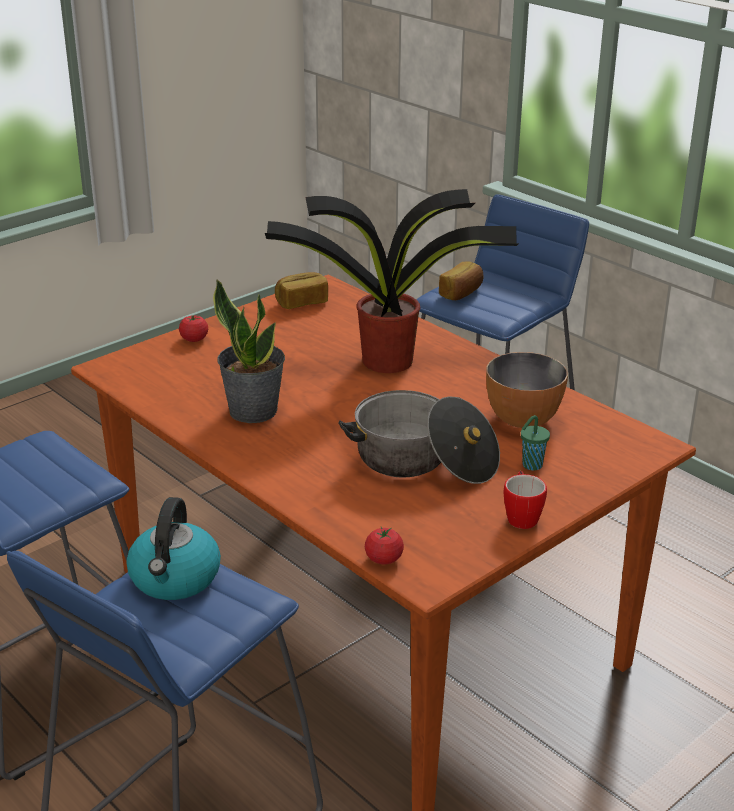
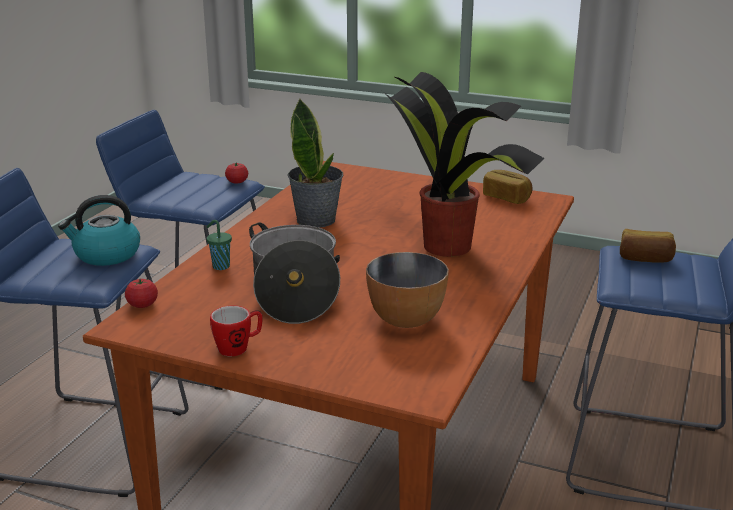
camera: 65 degrees right, 5 degrees down
(194, 339) = (400, 180): tomato -> tomato (237, 182)
(531, 466) = (326, 337): green cup -> green cup (220, 266)

